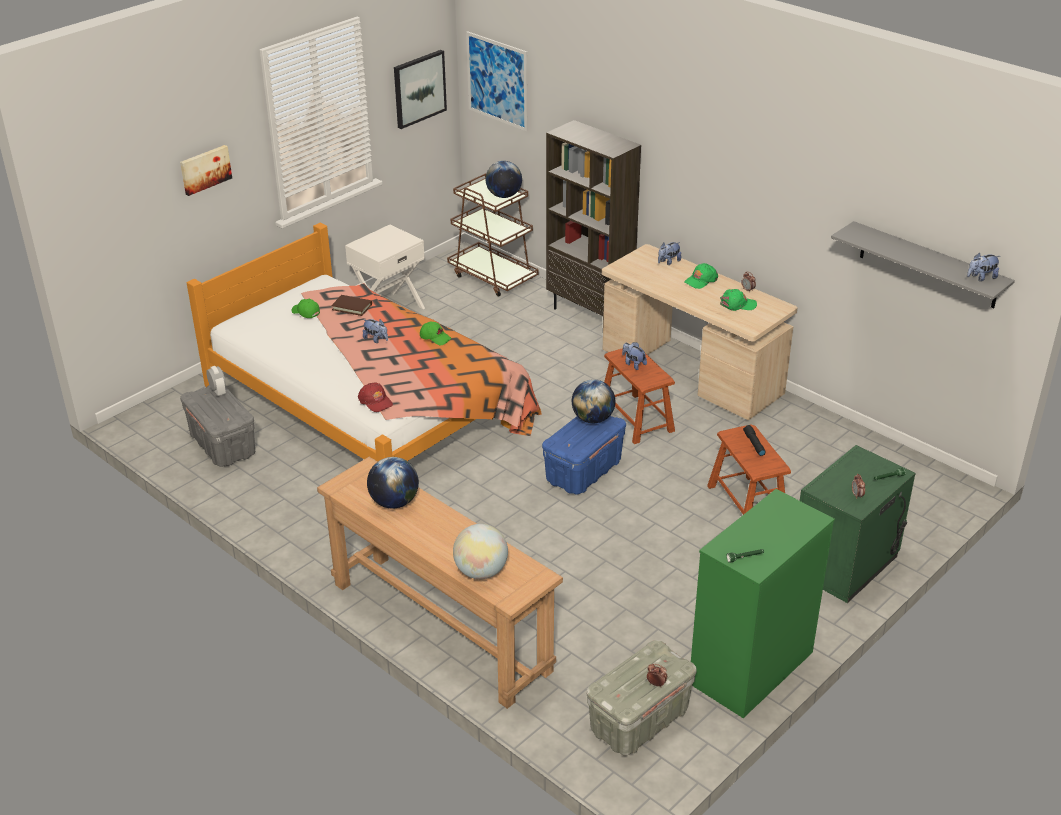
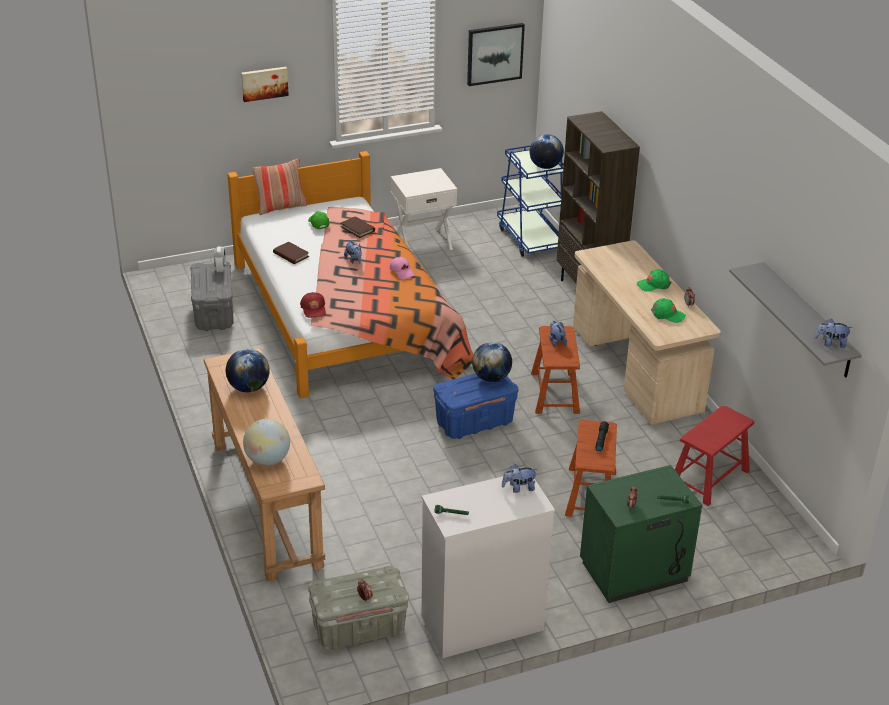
camera: 25 degrees right, 0 degrees up
(248, 307) = (280, 207): none -> pillow
(301, 353) = (291, 255): none -> brown book
(435, 338) = (402, 272): green cap -> pink cap
(493, 277) = (531, 238): brown cart -> blue cart
(497, 81) = (562, 61): picture -> none
(668, 262) = (639, 261): plush toy -> plush toy (518, 488)
(750, 668) = (481, 623): green dresser -> white dresser
(836, 453) = (709, 477): none -> red stool

